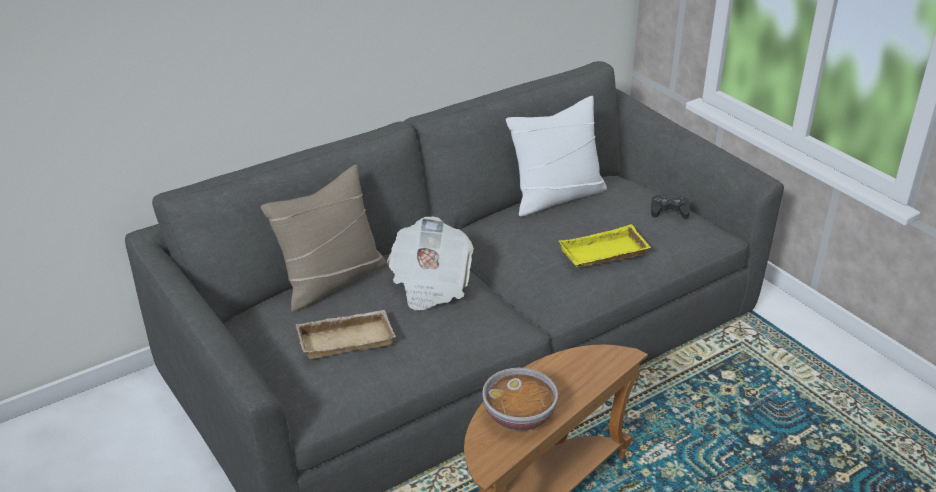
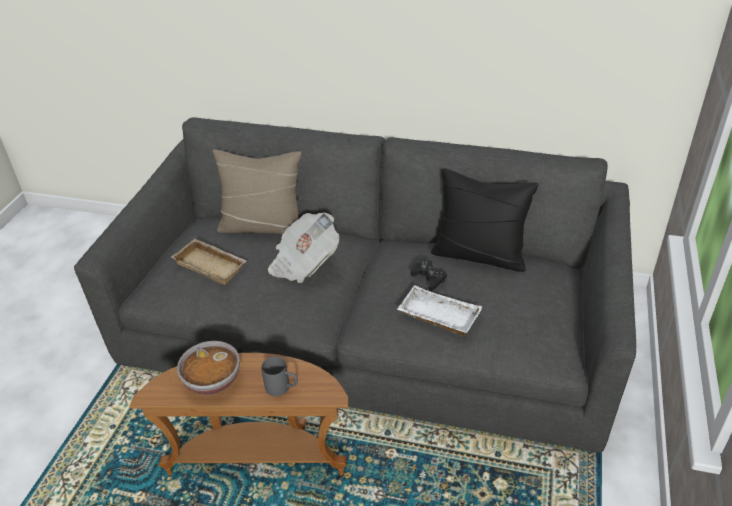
camera: 50 degrees right, 5 degrees up
(556, 197) = (479, 255): white pillow -> black pillow
(583, 379) = (282, 388): none -> grey mug
(603, 254) = (437, 316): yellow tray -> white tray
(669, 211) = (541, 317): black game controller -> black game controller (429, 278)

